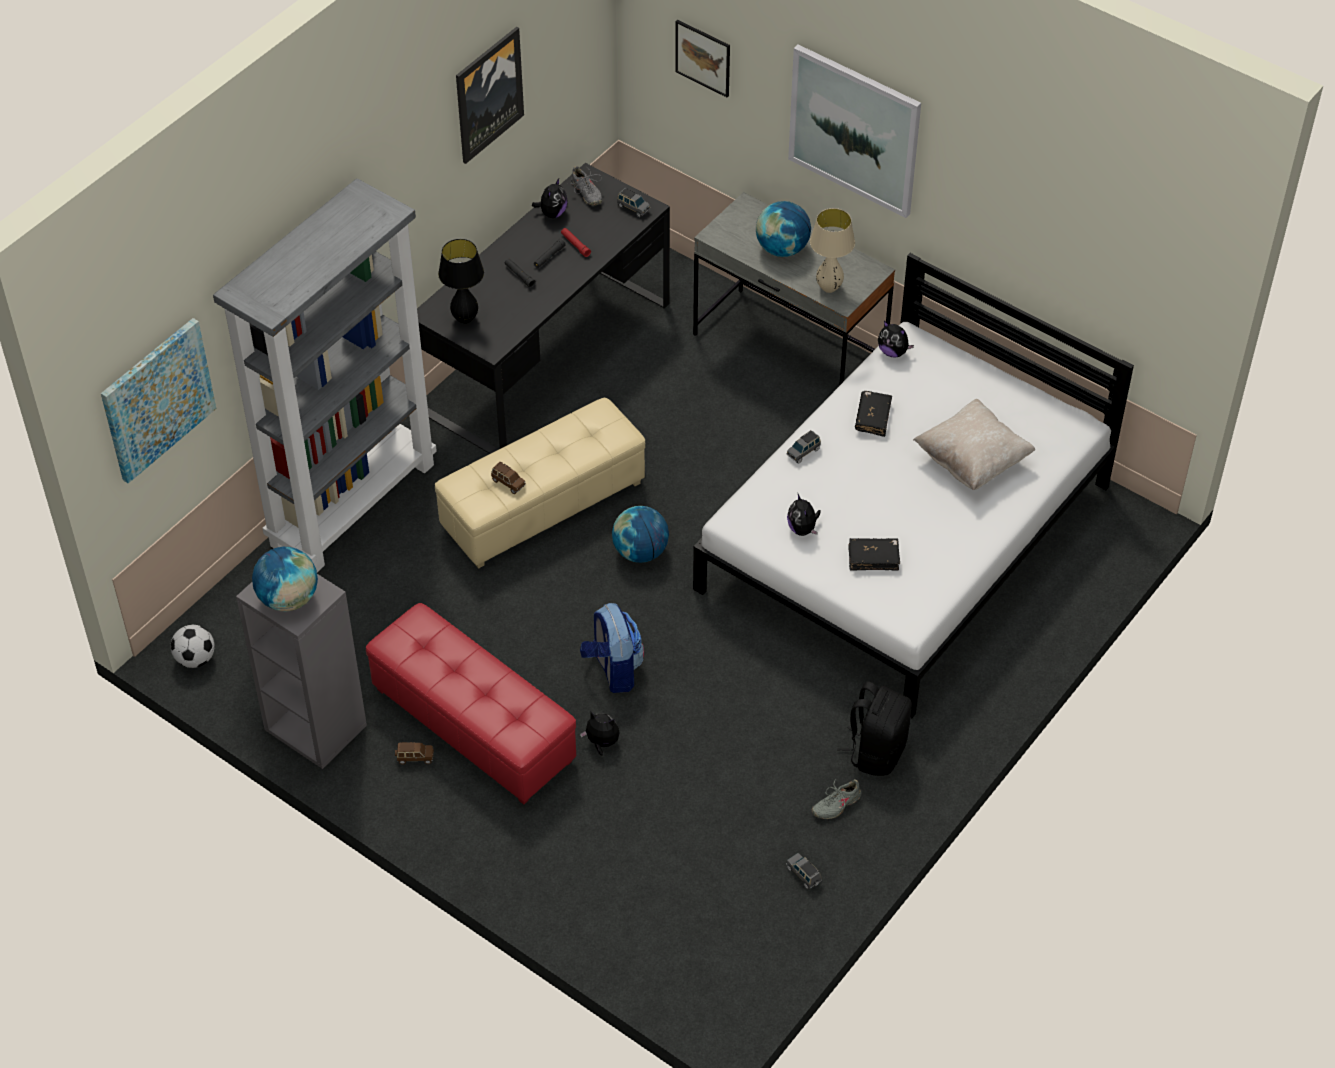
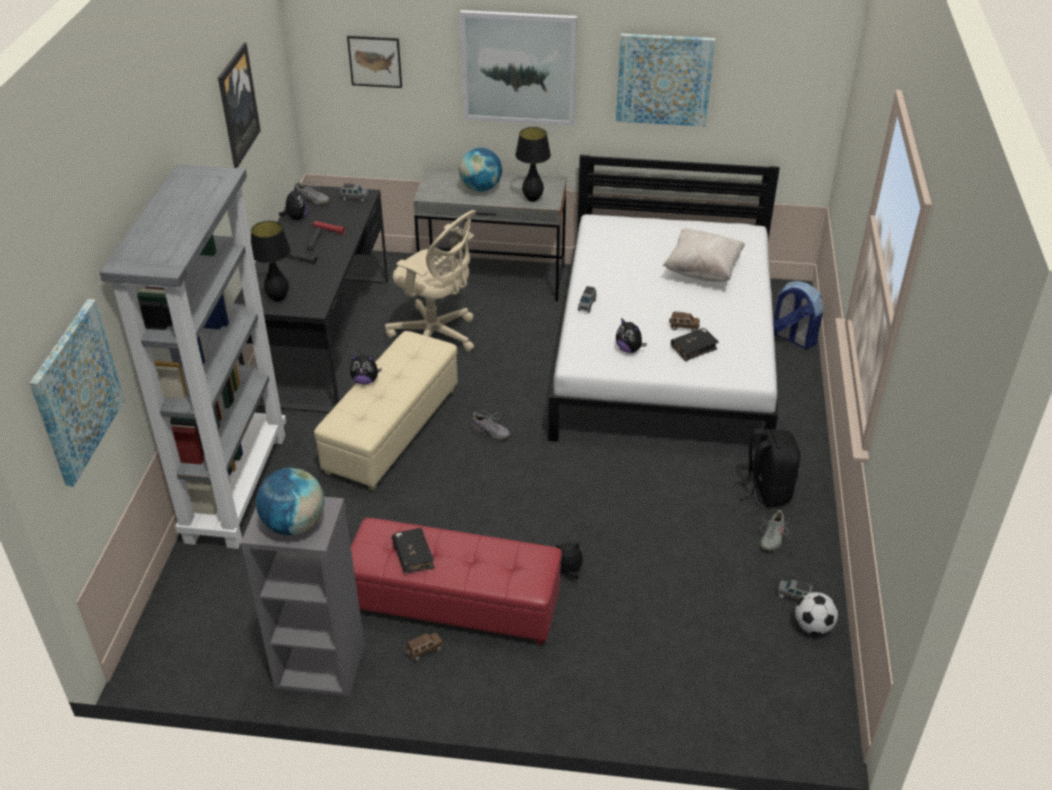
camera: 30 degrees left, 10 degrees down
(195, 659) = (170, 658): football -> football (813, 626)
(508, 483) = (375, 408): brown toy car -> brown toy car (683, 327)
(613, 669) = (533, 517): backpack -> backpack (792, 338)
(640, 552) = (490, 432): globe -> grey shoe
(669, 405) = (436, 336): none -> beige office chair
(829, 288) = (532, 199): beige table lamp -> black table lamp
(873, 418) = (615, 270): black book -> black book (413, 555)
(893, 352) = (593, 231): plush toy -> plush toy (365, 381)
(1012, 210) = (664, 79): none -> picture

